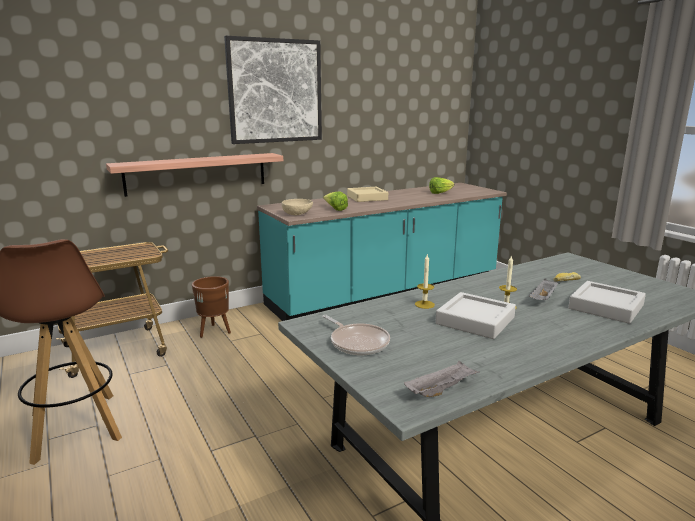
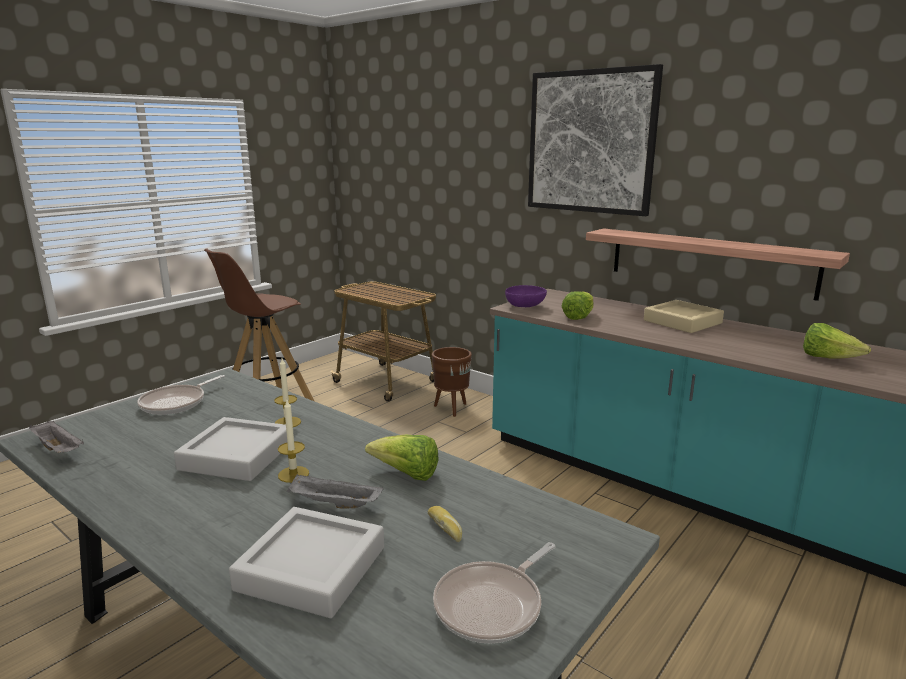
camera: 70 degrees right, 0 degrees up
(197, 173) = (493, 235): shelf -> shelf (709, 262)
(297, 214) = (525, 307): beige bowl -> purple bowl
(511, 282) = (406, 474): none -> lettuce
(623, 280) = (492, 605): none -> frying pan

